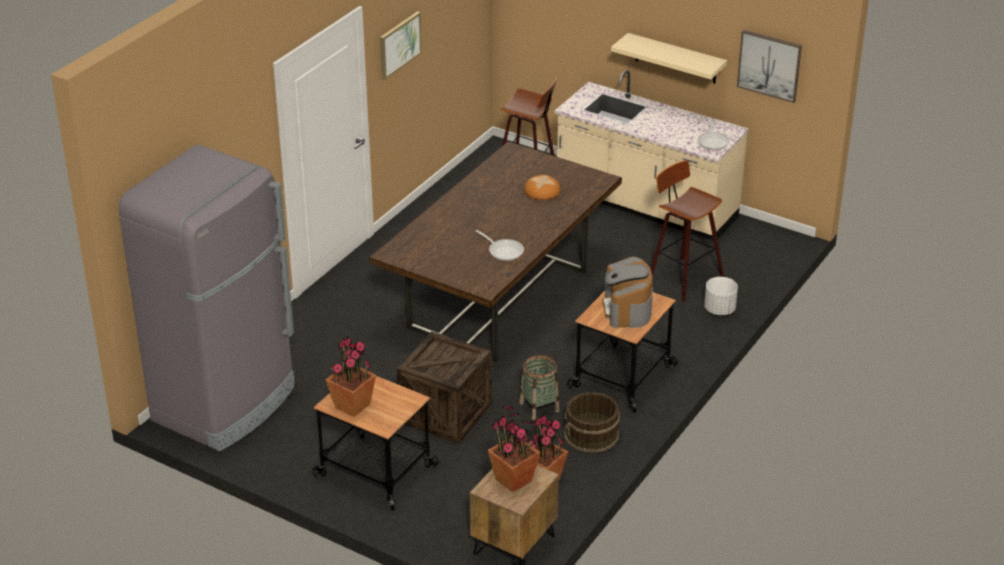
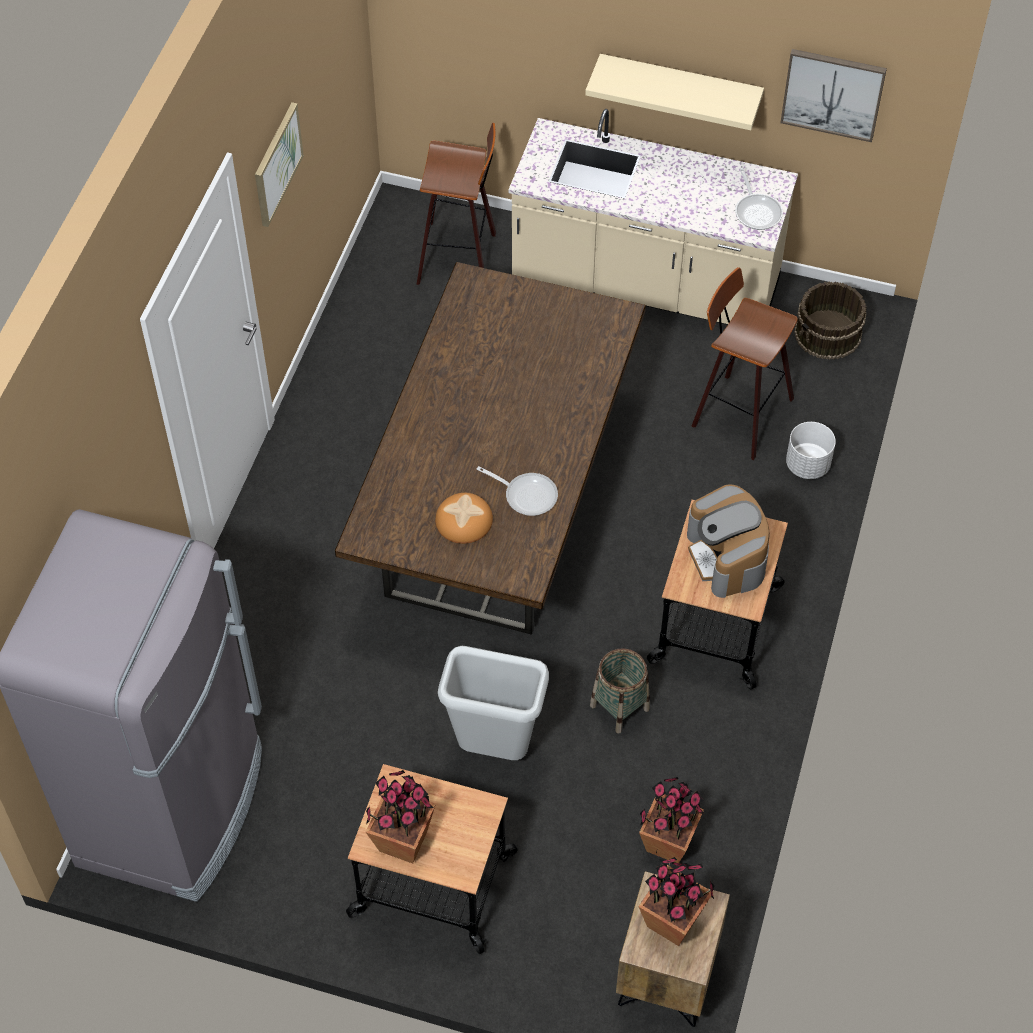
camera: 15 degrees left, 20 degrees up
(445, 413) = (493, 749): crate -> grey trash can
(542, 191) = (540, 358): bread -> bread (463, 521)
(591, 435) = (707, 743): brown bucket -> brown bucket (828, 334)

